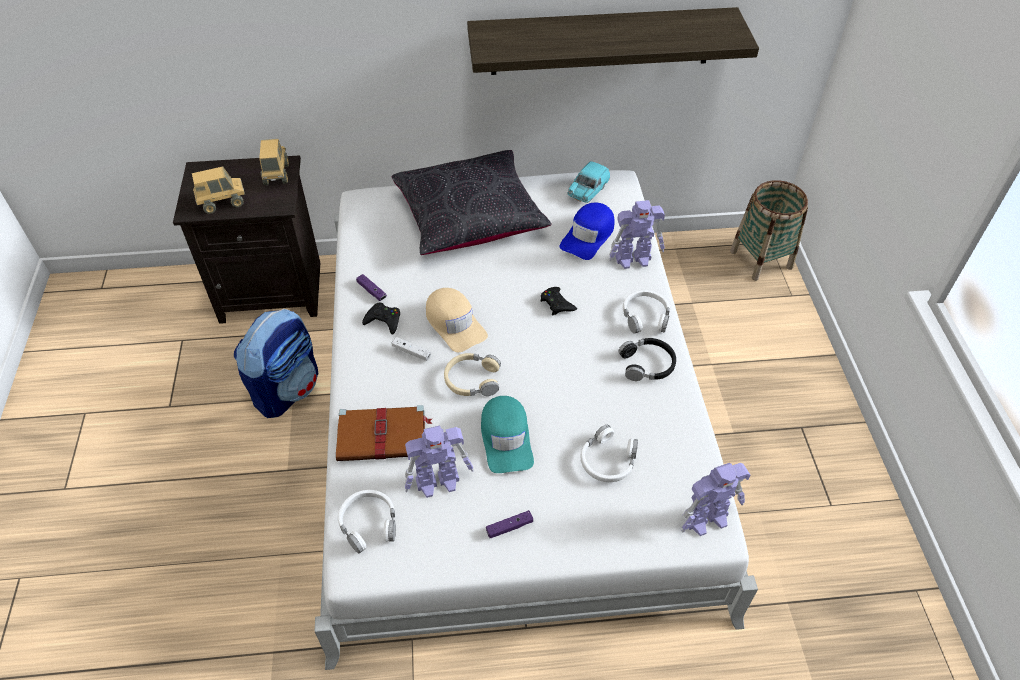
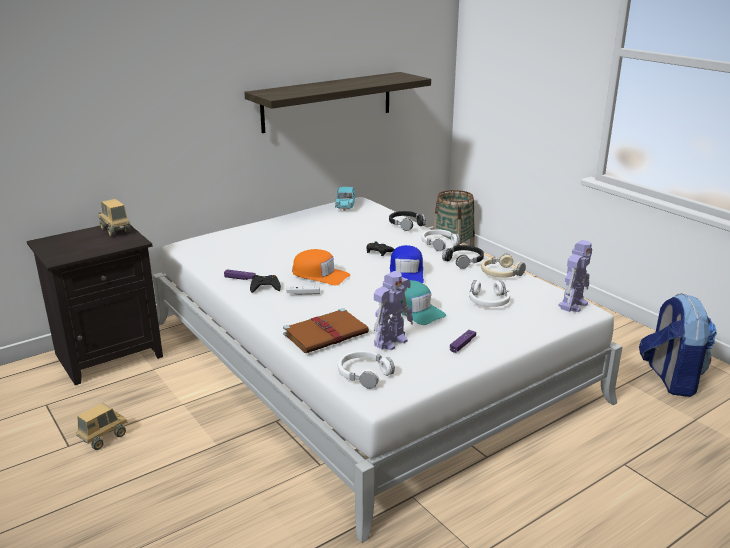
camera: 30 degrees left, 25 degrees down
(222, 203) = (83, 250): toy truck -> toy truck (104, 438)
(287, 389) = (174, 401): backpack -> backpack (670, 379)
(454, 324) = (320, 275): beige cap -> orange cap
(469, 217) = (275, 234): black pillow -> none
(472, 380) = (361, 293): beige headphones -> beige headphones (501, 273)
(588, 236) = (367, 221): blue cap -> blue cap (406, 272)
(634, 259) = (406, 224): toy robot -> black headphones

